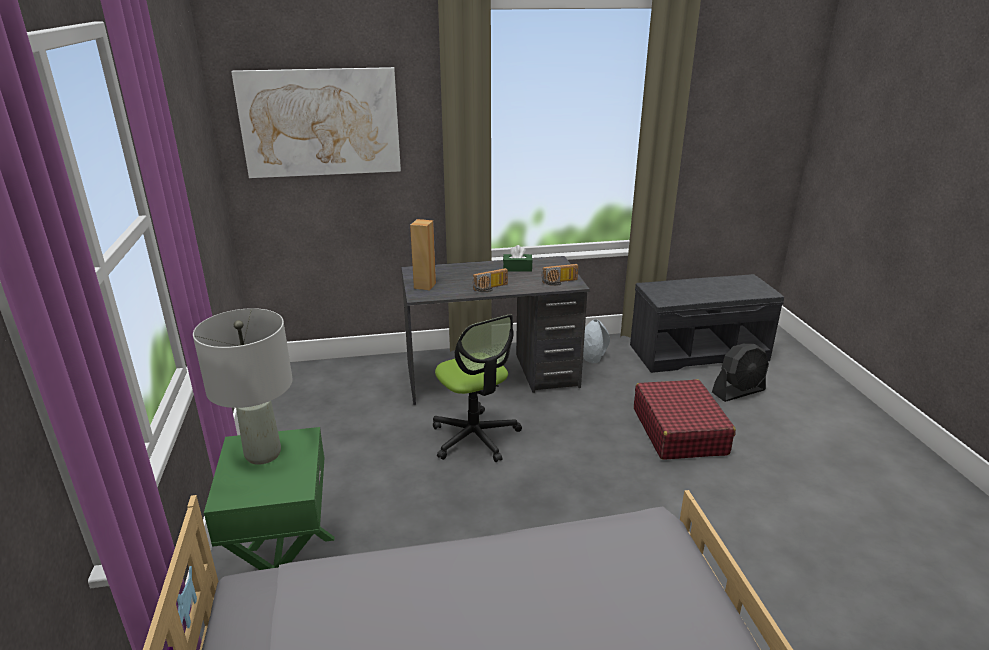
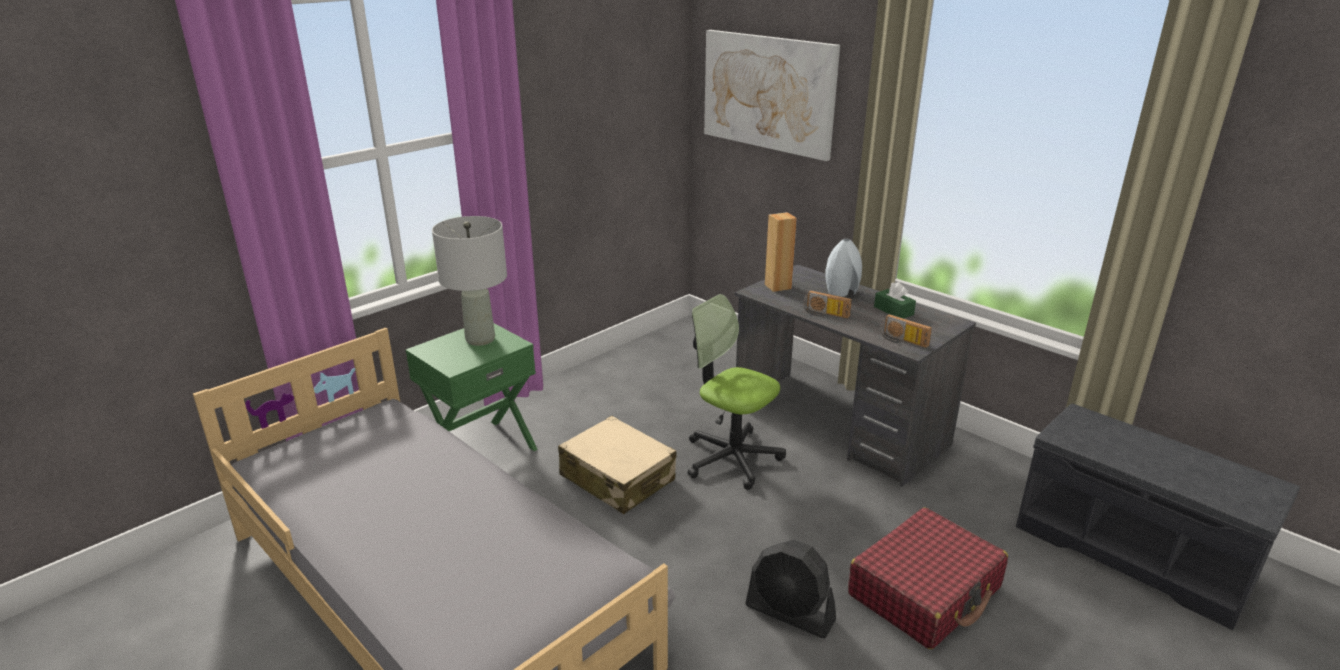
camera: 55 degrees right, 0 degrees up
(433, 506) = (617, 478): none -> beige suitcase
(475, 437) = (732, 458): office chair -> office chair turned 105 degrees clockwise
(593, 358) = (976, 473): grey vase -> grey vase (842, 292)
(738, 391) = (1093, 619): black fan -> black fan (790, 613)

